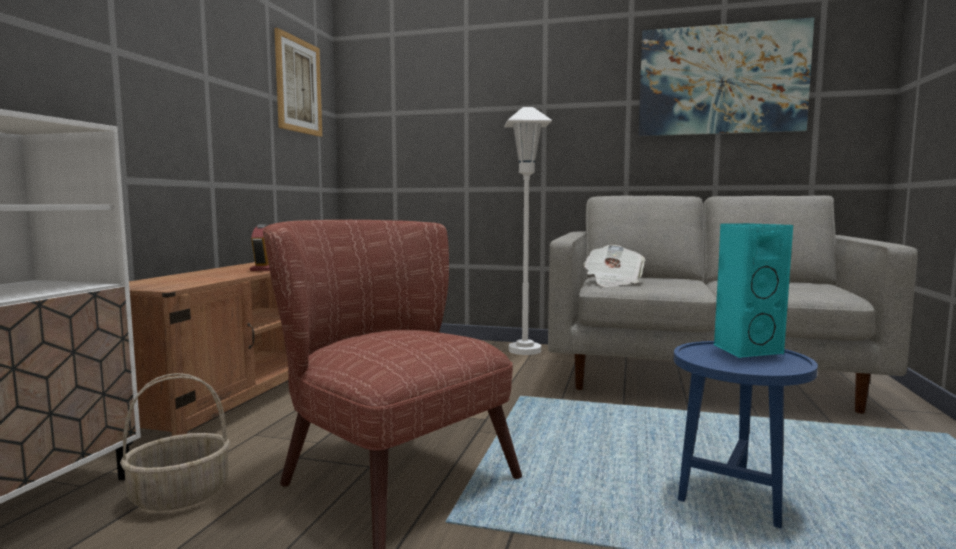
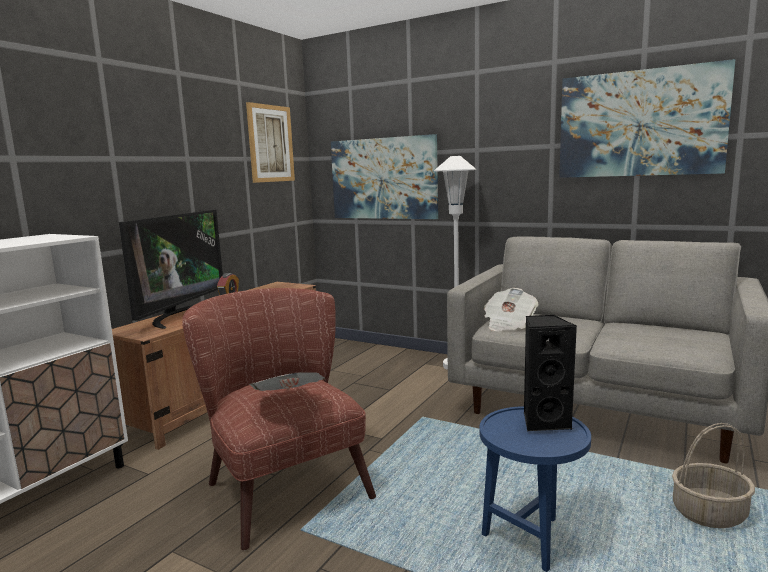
camera: 15 degrees right, 5 degrees up
(181, 494) = (147, 484): basket -> basket (709, 513)
(198, 274) = (179, 315): none -> television
(424, 344) = (289, 401): none -> newspaper
(432, 138) = (383, 178): none -> picture
(745, 350) = (544, 421): turquoise speaker -> black speaker

